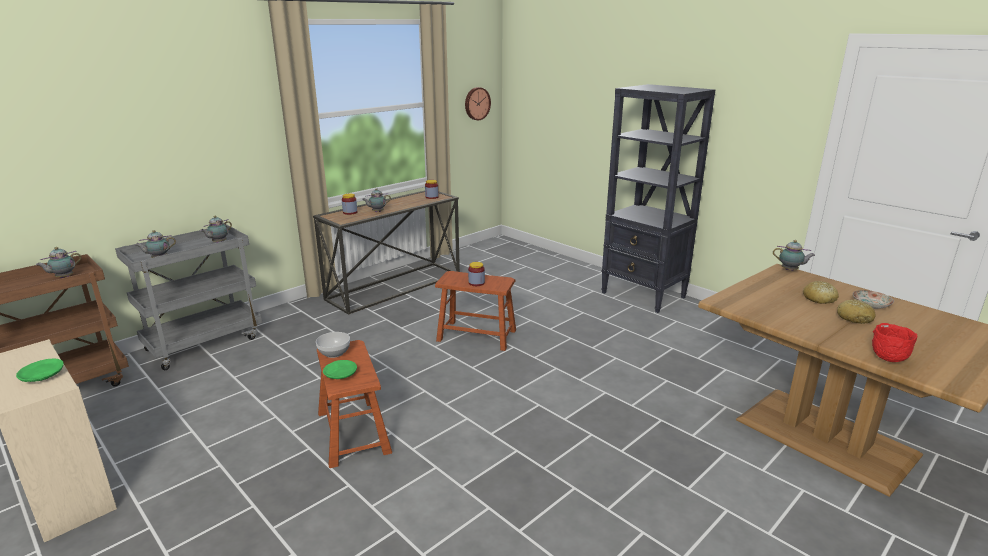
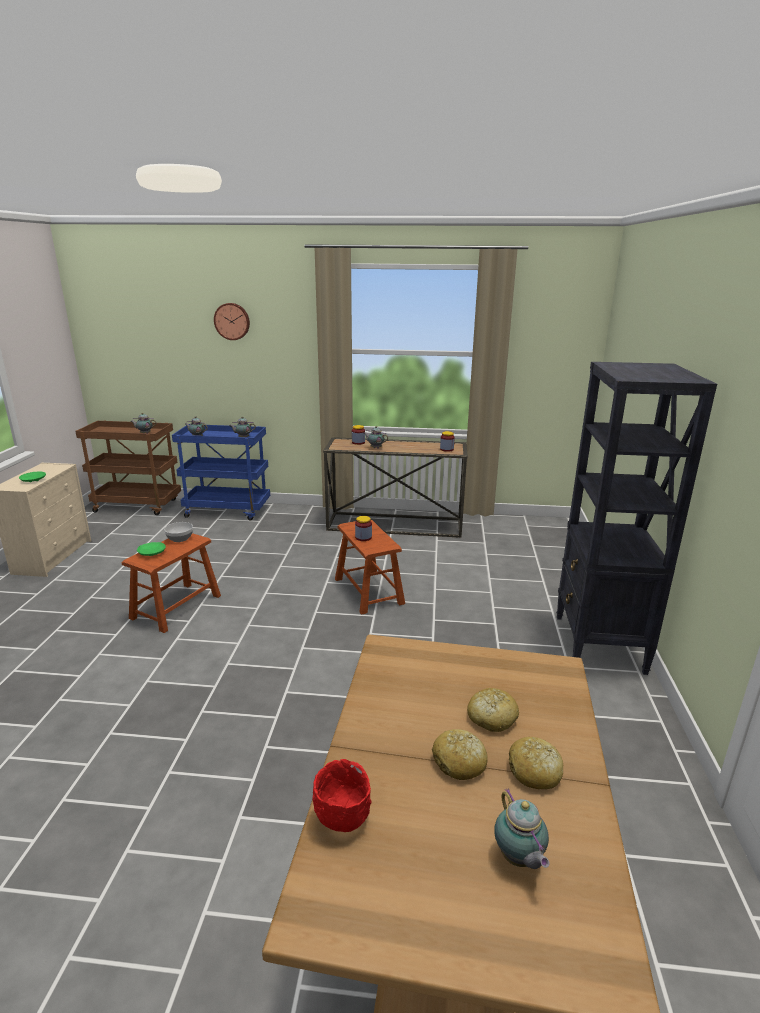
camera: 50 degrees right, 0 degrees up
(205, 343) = (228, 510): grey cart -> blue cart
(476, 103) = (558, 362): wall clock -> wall clock (232, 321)
(790, 270) = (568, 673): teapot -> teapot (518, 858)
(871, 305) = (534, 771): plate -> bread

